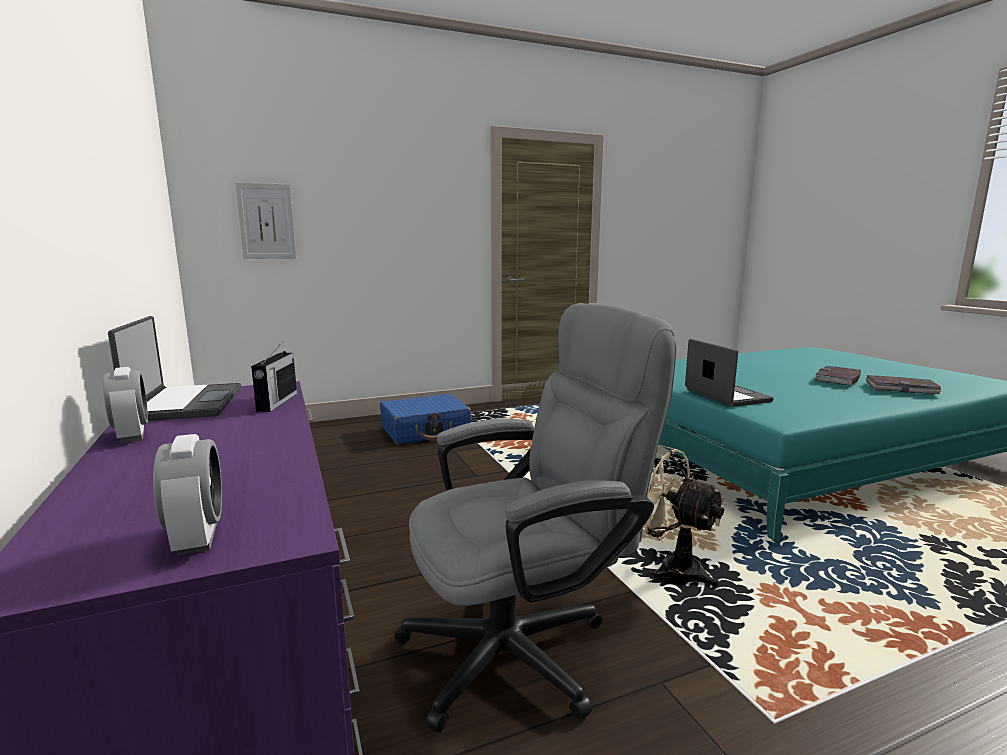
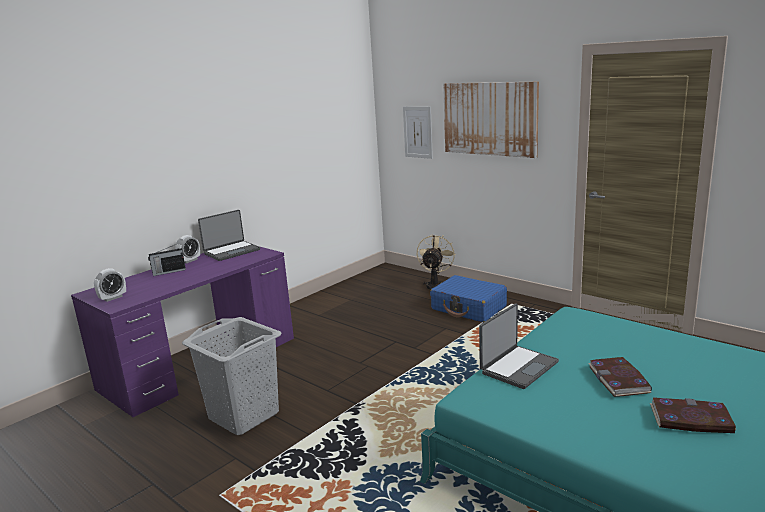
camera: 65 degrees right, 5 degrees up
(276, 402) = (244, 261): radio -> radio (168, 272)
(385, 202) = (489, 119): none -> picture
(525, 647) = (244, 416): grey office chair -> grey laundry basket
(670, 568) = (345, 443): beige fan -> beige fan (435, 285)
(901, 388) = (703, 463): book -> book (619, 379)

